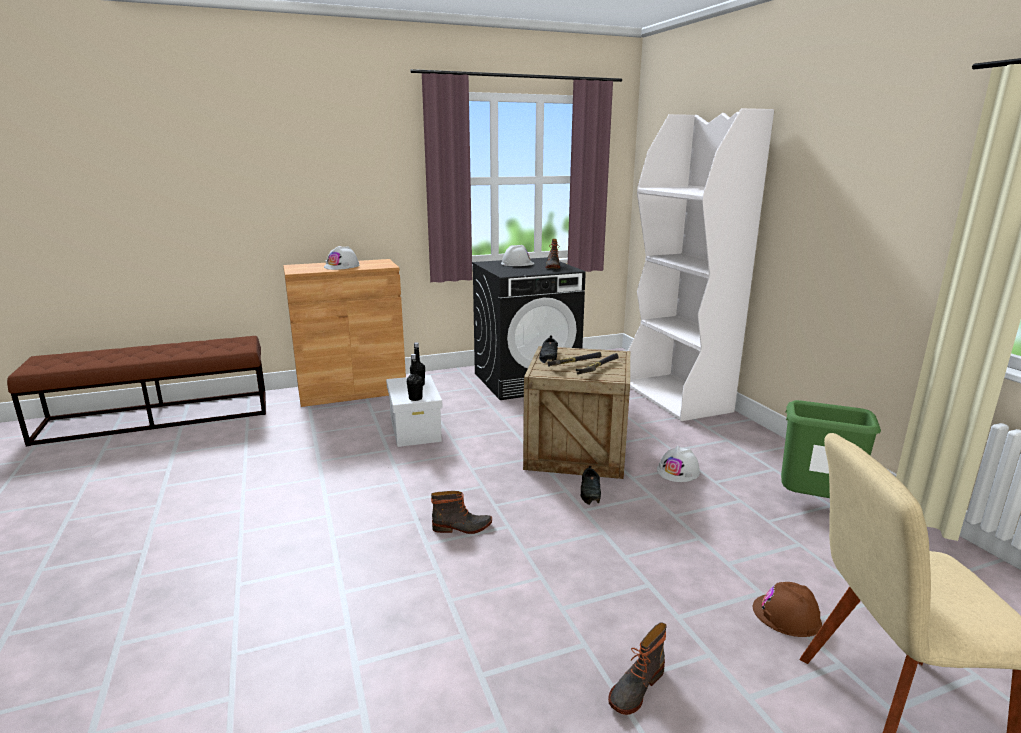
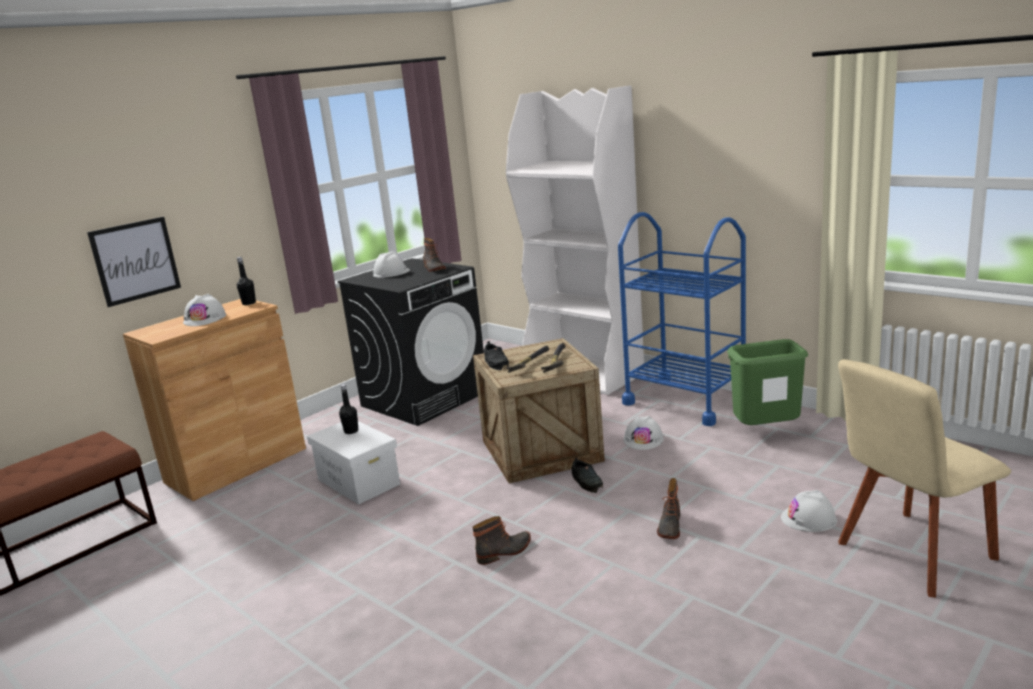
camera: 25 degrees left, 0 degrees up
(304, 210) = (135, 261): none -> picture
(415, 398) = (366, 445): black bottle -> black bottle (249, 303)
(635, 687) = (752, 608): boot -> boot (669, 526)
(753, 448) = (685, 401): none -> blue cart
(786, 615) = (809, 519): brown hard hat -> white hard hat

